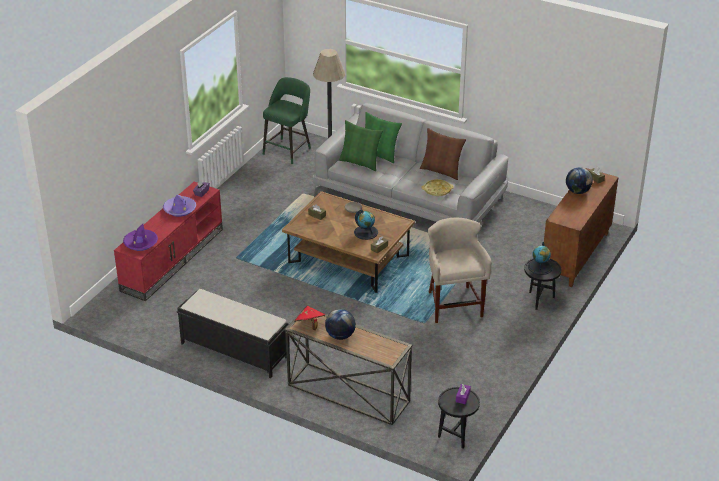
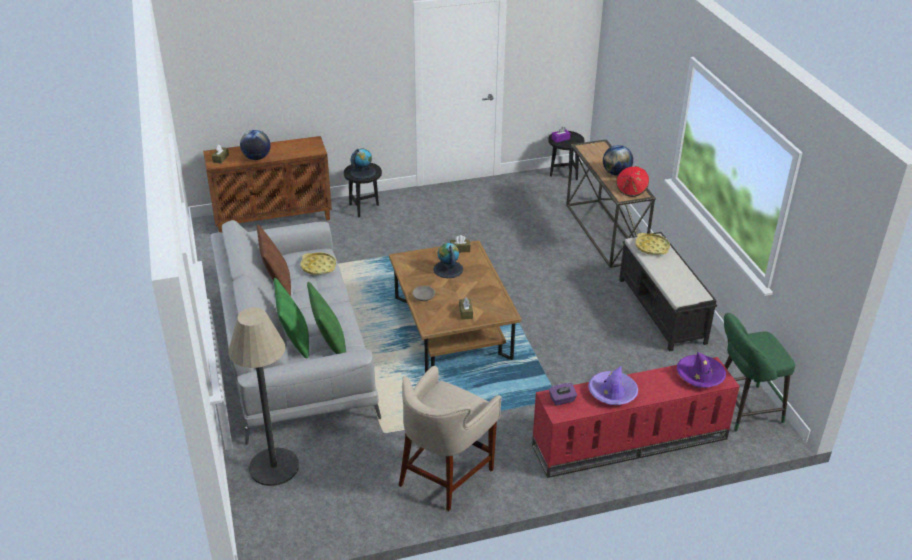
camera: 135 degrees left, 0 degrees up
(260, 323) = (652, 247): none -> yellow tray
(288, 150) = (302, 516): green stool -> green stool (742, 409)
(453, 305) = (430, 241): beige stool -> beige stool (445, 475)

